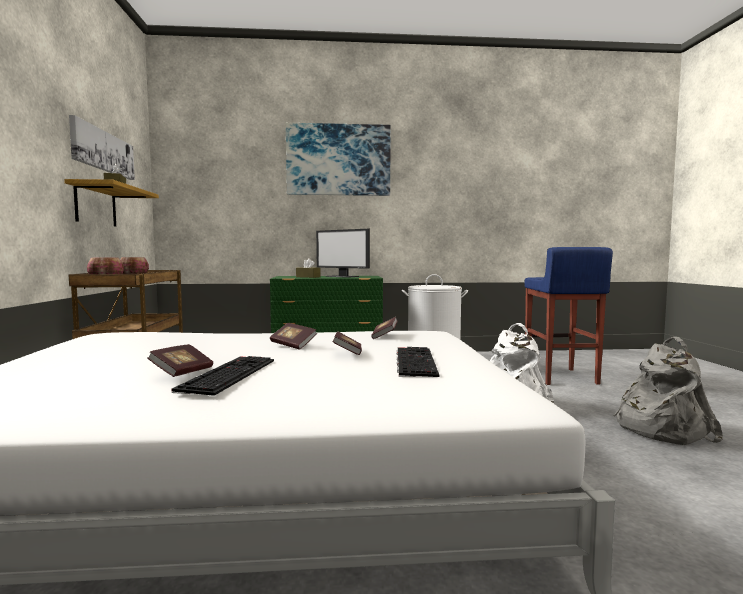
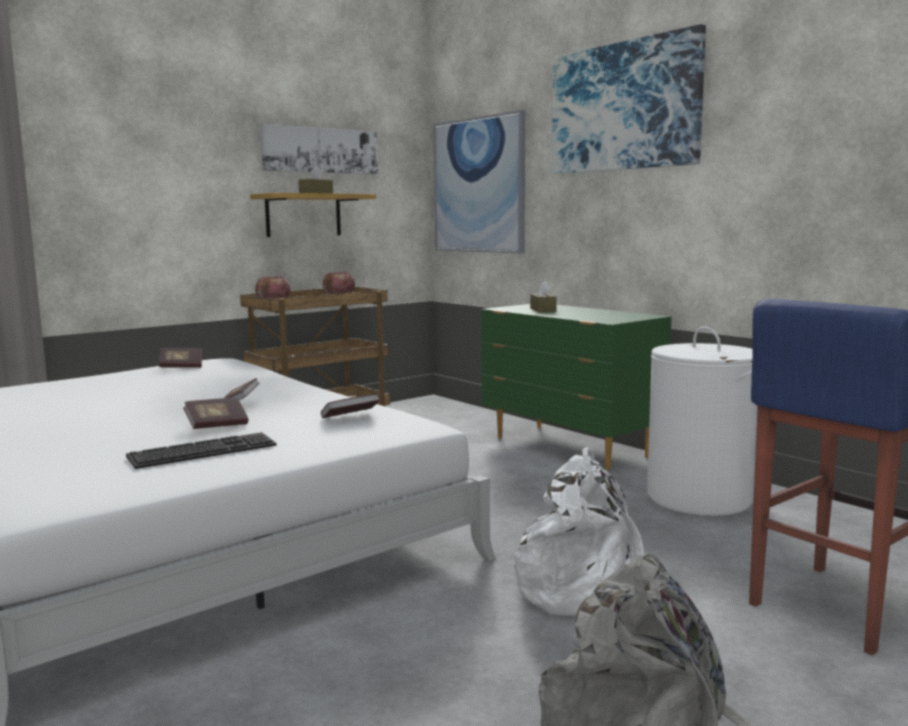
camera: 55 degrees right, 5 degrees up
(182, 372) = (84, 408): book -> book (181, 367)
(212, 198) = (479, 185): none -> picture
(228, 374) = (83, 417): keyboard -> none
(342, 276) = (593, 314): monitor -> none

